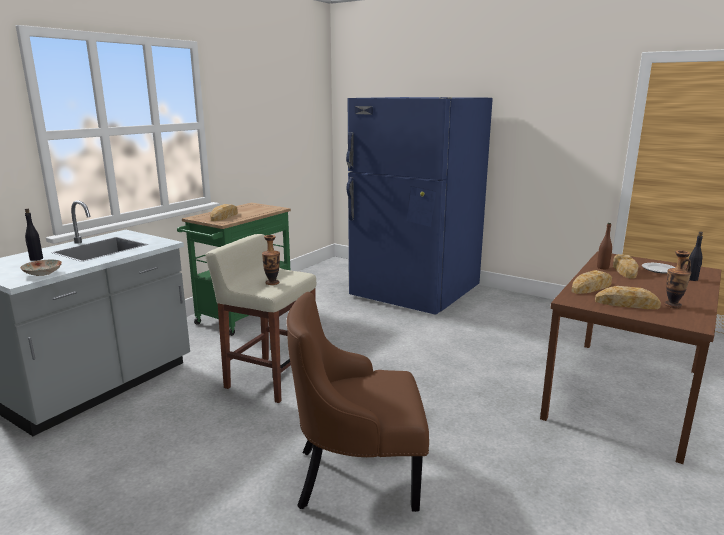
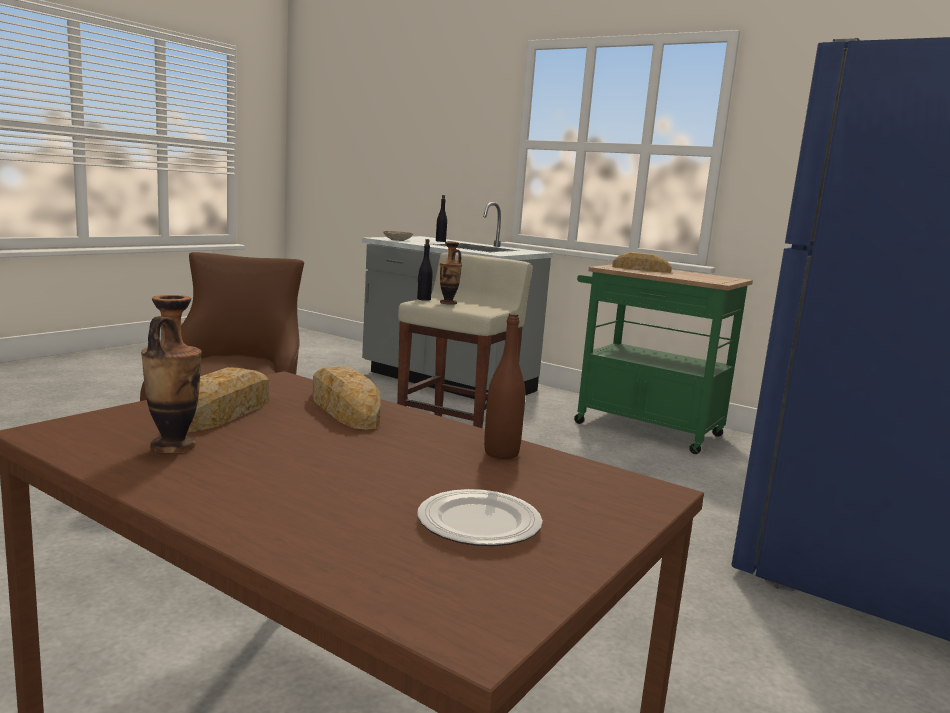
camera: 90 degrees right, 5 degrees down
(624, 270) = (476, 472): bread -> none
(691, 279) = (359, 546): black bottle -> black bottle (423, 299)

